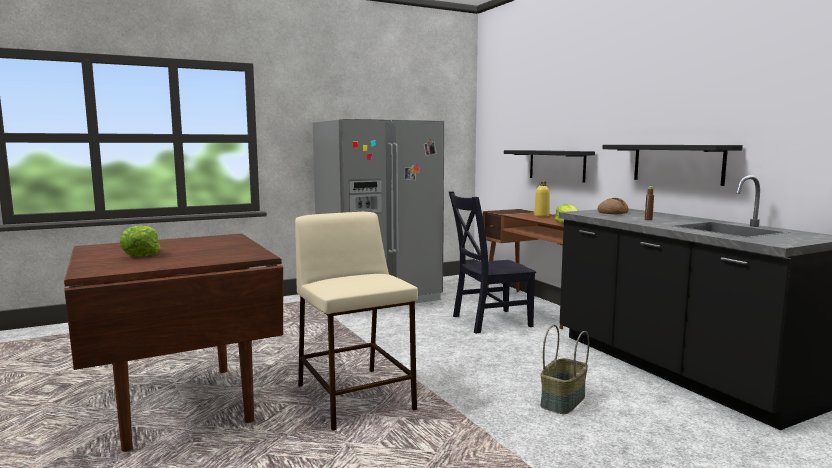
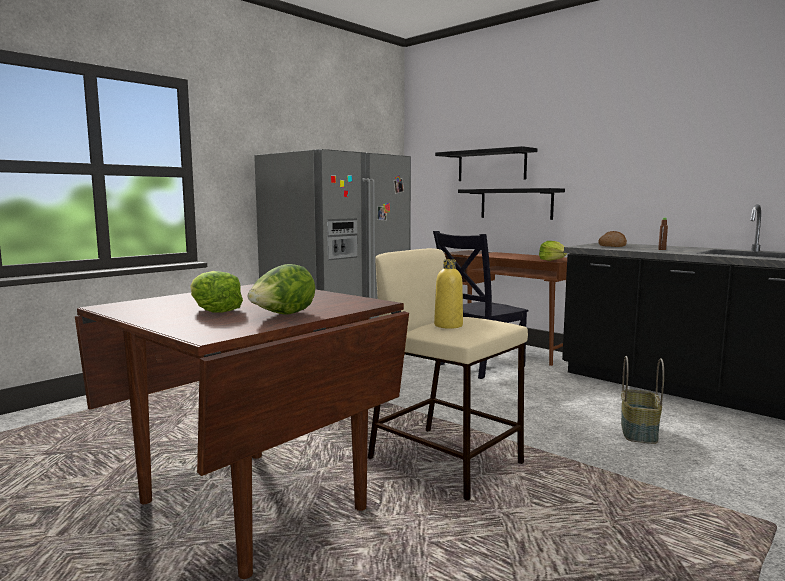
camera: 20 degrees left, 0 degrees up
(170, 262) = (282, 315): none -> lettuce
(541, 216) = (508, 255): yellow bottle -> yellow bottle (448, 325)
(677, 163) = (663, 197): black shelf -> black shelf (491, 165)

